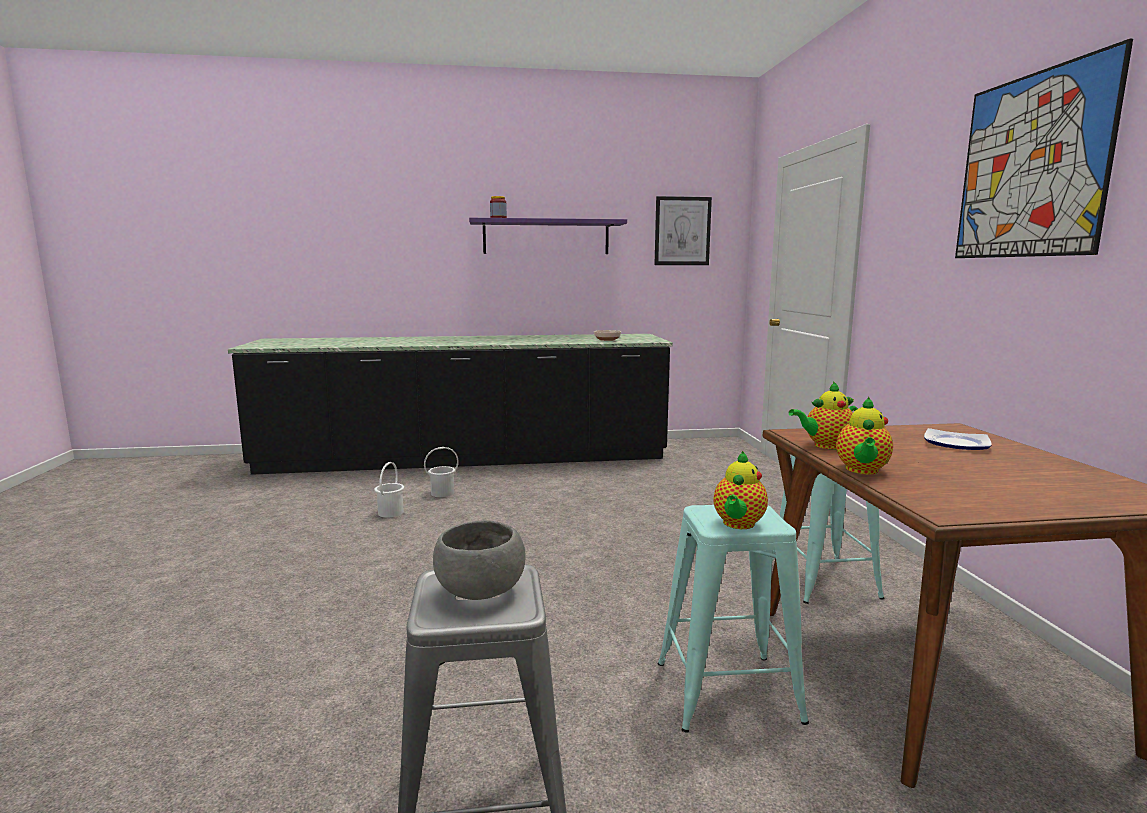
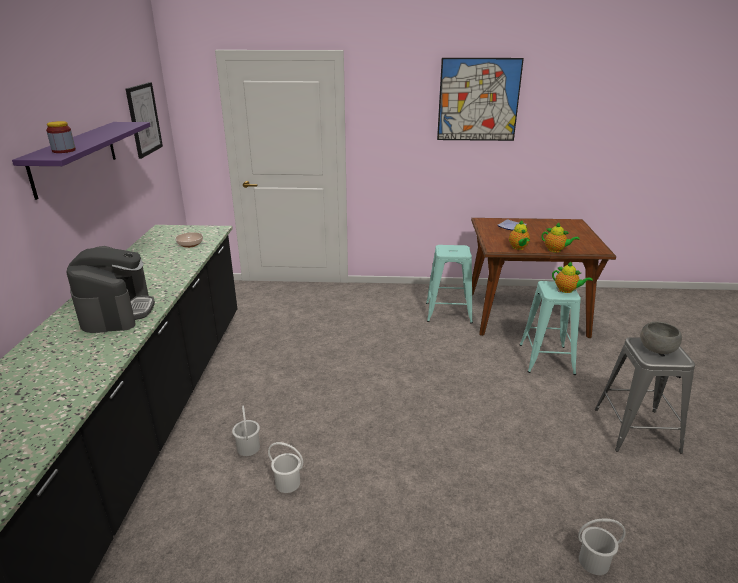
camera: 80 degrees left, 15 degrees up
(185, 697) = (593, 561): none -> white bucket
(462, 340) = (117, 311): none -> coffee machine

